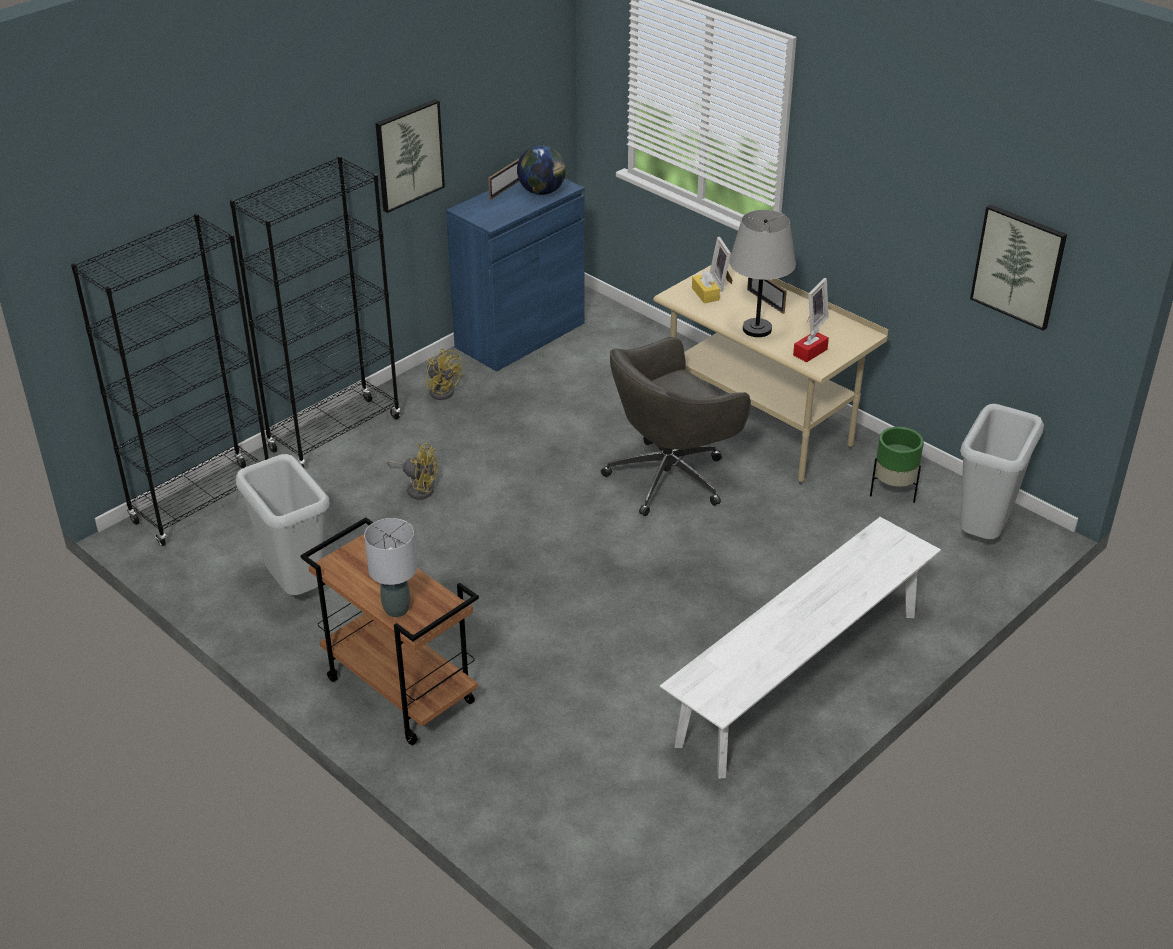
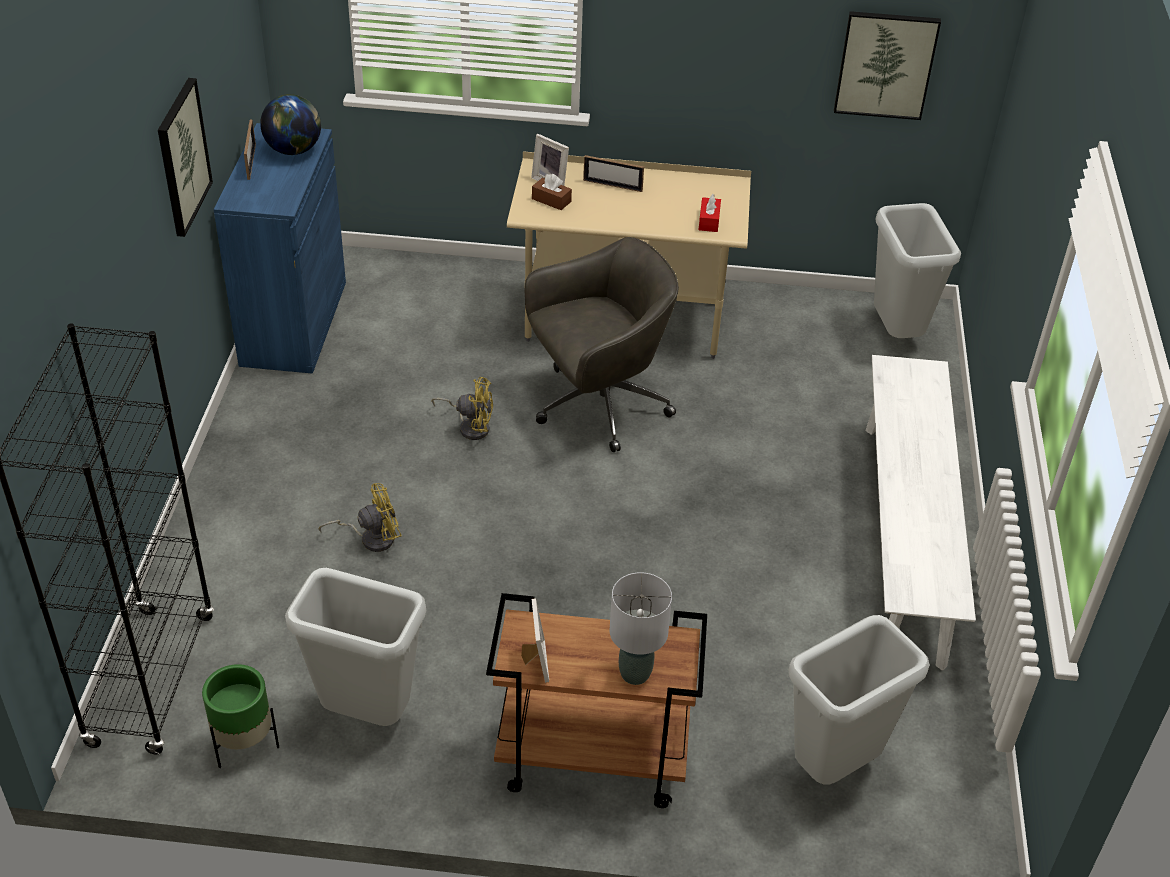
camera: 40 degrees left, 5 degrees up
(335, 434) = (214, 523): black bookcase -> none
(442, 390) = (278, 419): yellow fan -> yellow fan (470, 426)
(555, 792) = (834, 770): none -> grey trash can
(670, 477) = (598, 405): grey office chair -> grey office chair turned 135 degrees counterclockwise
(705, 294) = (551, 200): yellow tissue box -> brown tissue box
(756, 329) = (638, 217): grey table lamp -> none
(813, 323) = (678, 191): picture frame -> picture frame (534, 662)
(893, 492) = (792, 328): green planter -> green planter (245, 744)

